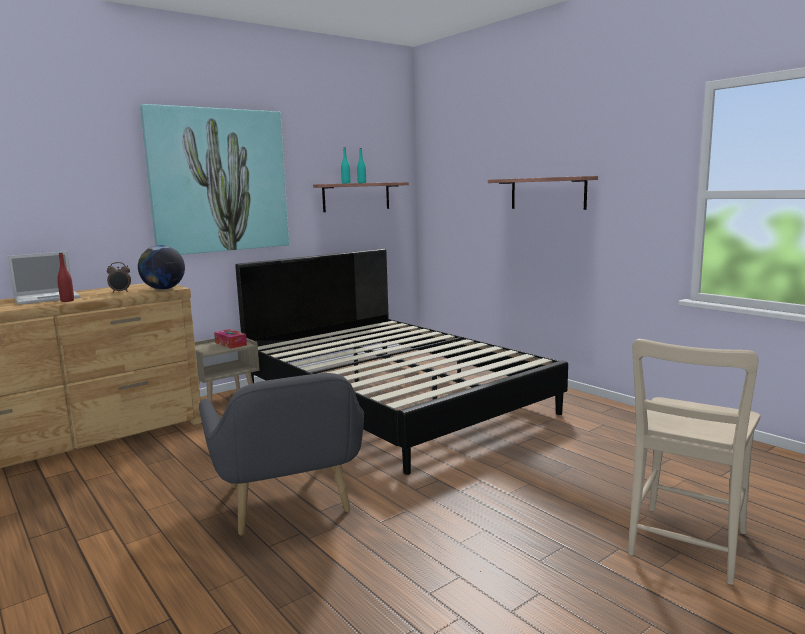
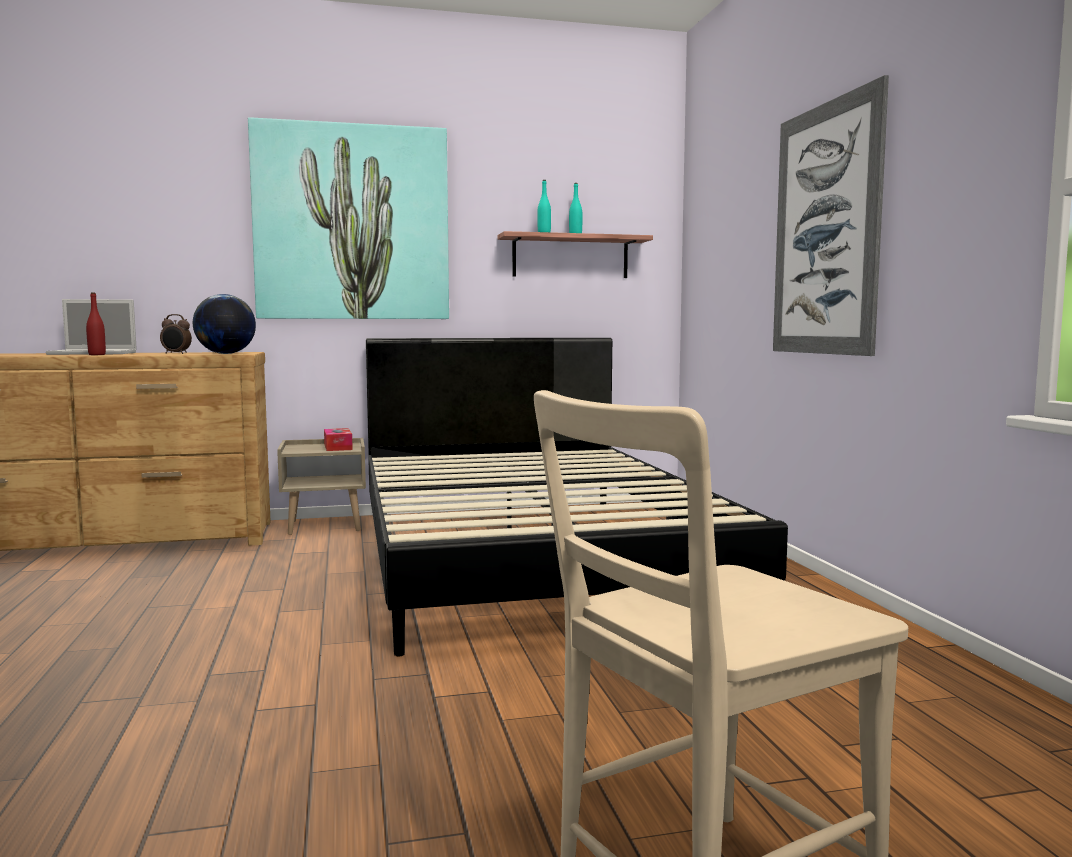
camera: 25 degrees right, 5 degrees down
(287, 504) = (188, 656): grey armchair -> none
(547, 193) = (825, 230): shelf -> picture

